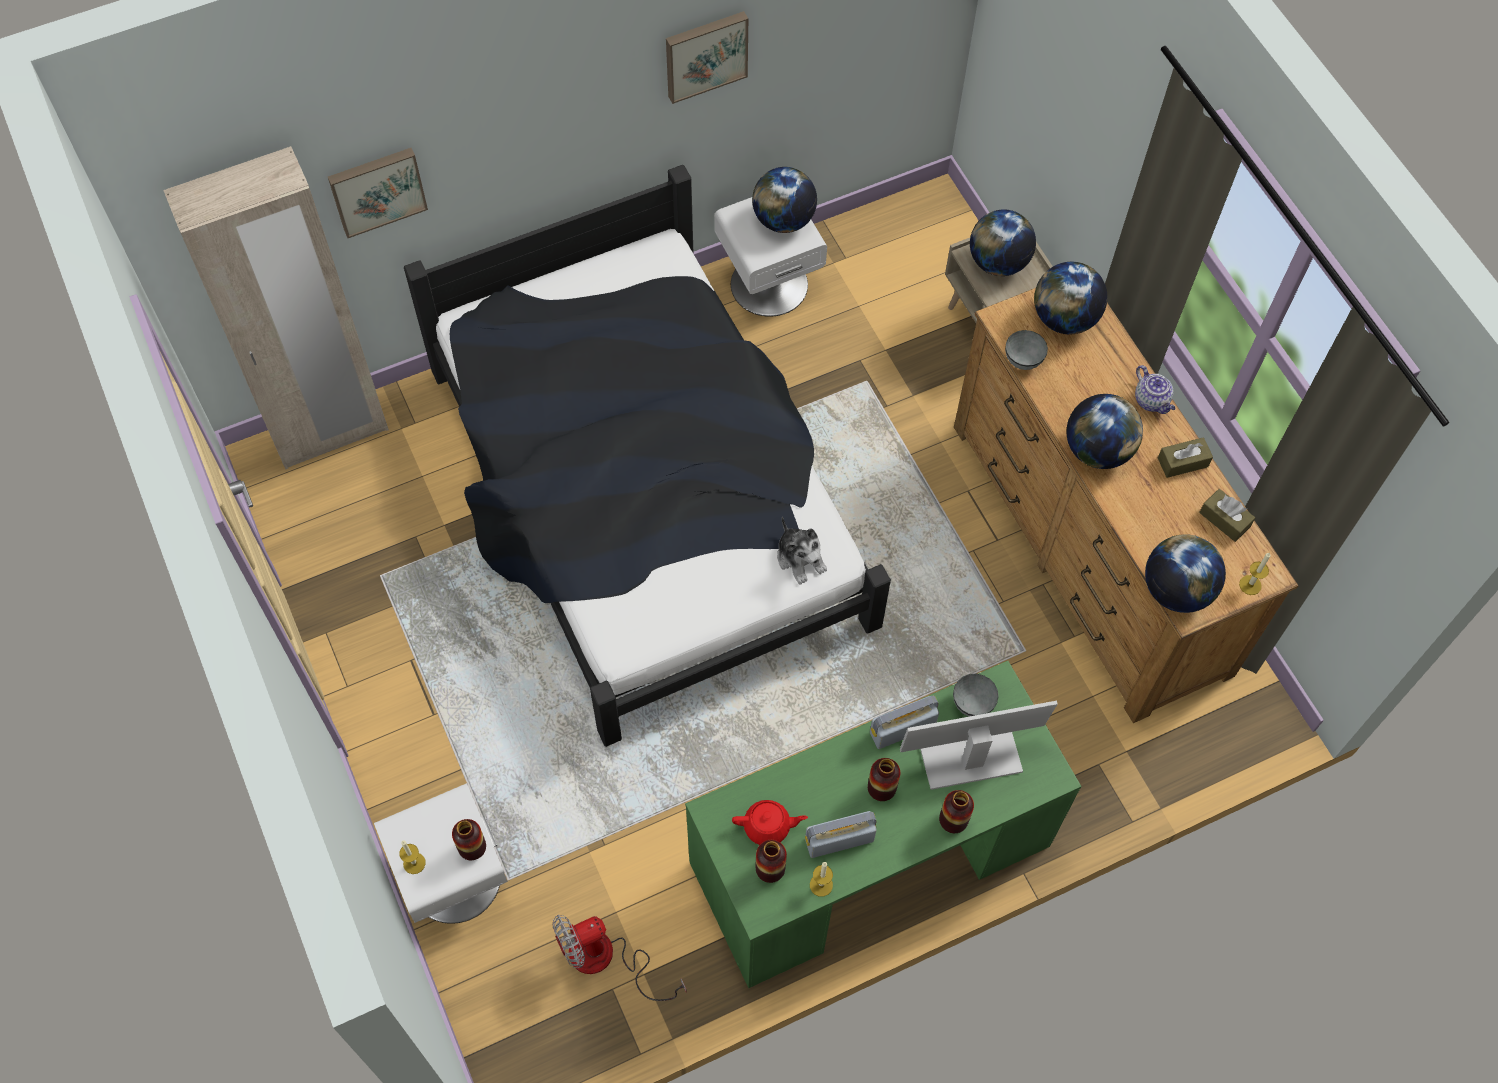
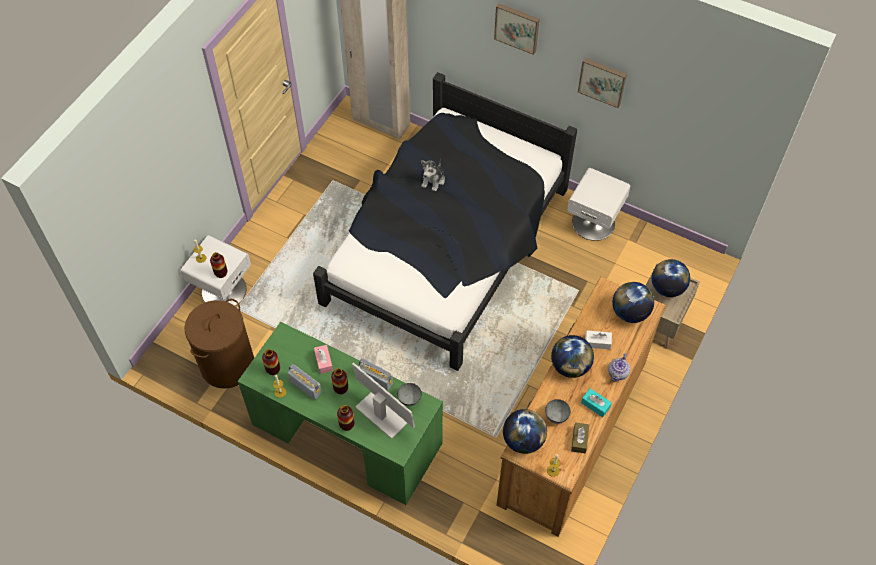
camera: 55 degrees right, 5 degrees down
(377, 189) = (437, 27): picture -> picture (517, 27)
(606, 960) = (227, 365): fan -> brown laundry basket
(768, 826) = (292, 357): red teapot -> none
(783, 220) = (608, 194): globe -> none
(800, 558) = (438, 301): plush toy -> plush toy (433, 180)
(813, 784) = (323, 361): none -> pink tissue box
(1022, 361) = (591, 309): grey bowl -> grey bowl (556, 416)
(1083, 390) = (597, 342): none -> white tissue box
(1182, 462) = (595, 405): brown tissue box -> turquoise tissue box

